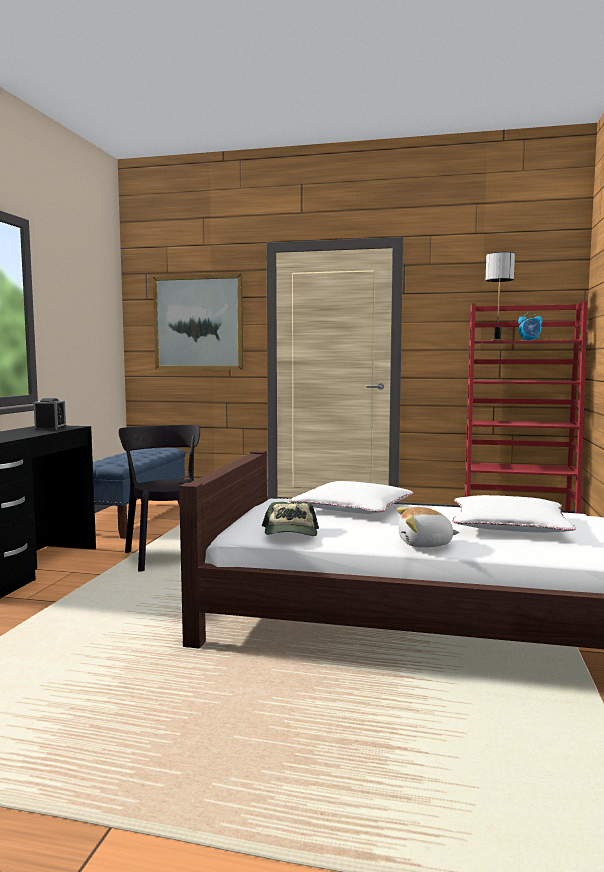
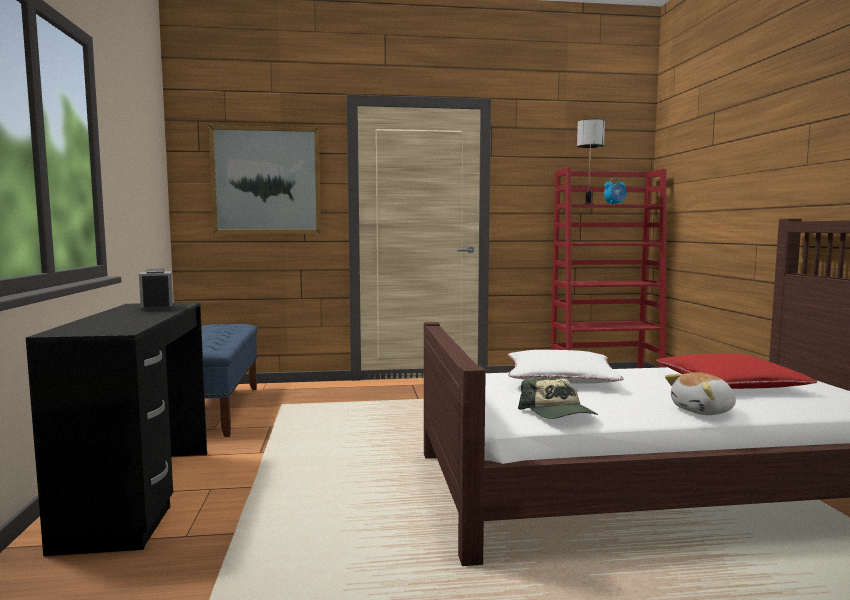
camera: 20 degrees left, 0 degrees up
(167, 555) = (307, 451): black chair -> none
(509, 526) = (729, 383): white pillow -> red pillow

